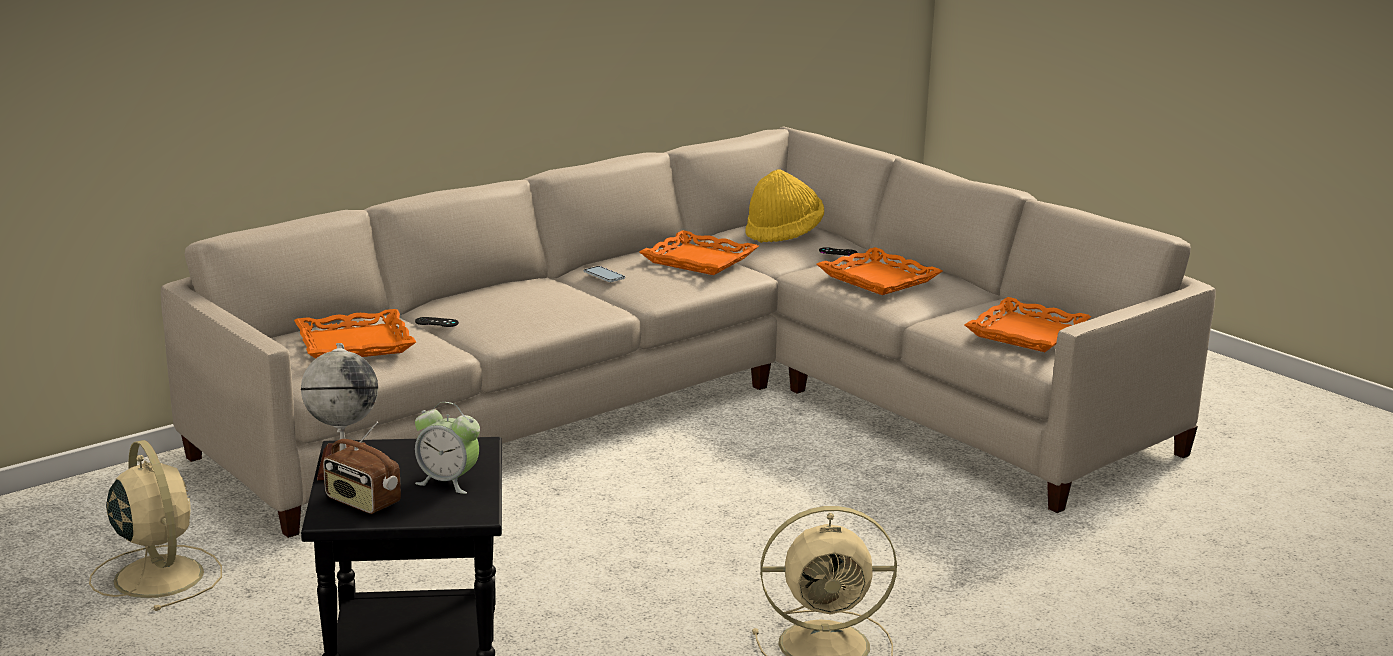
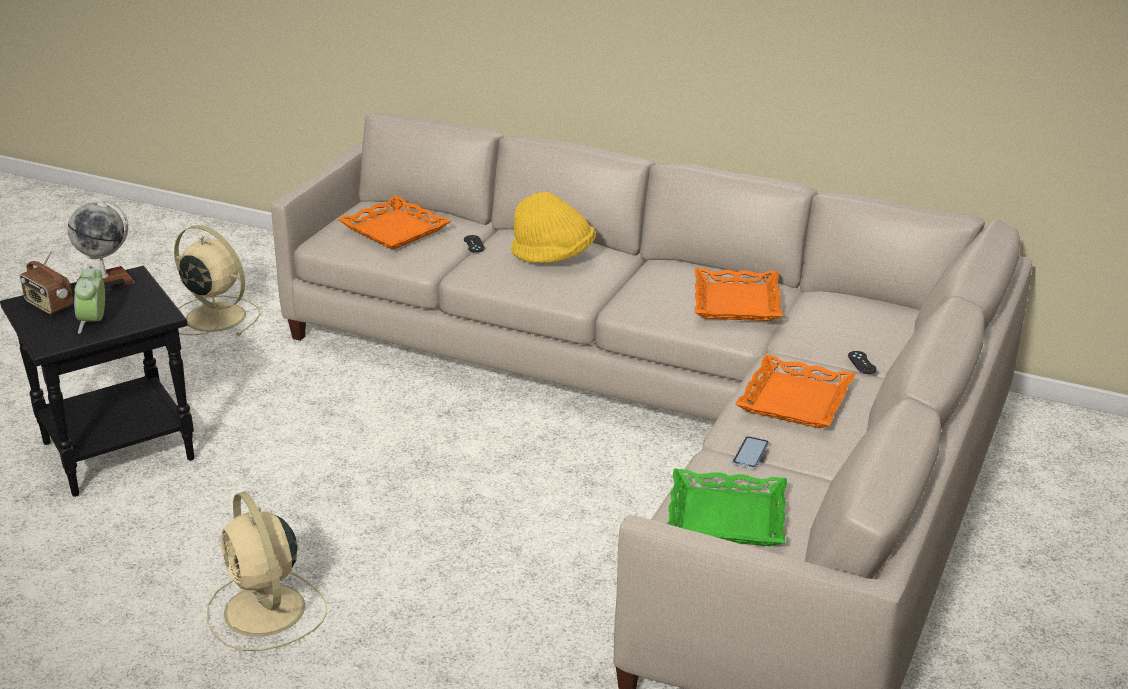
camera: 65 degrees right, 10 degrees up
(157, 575) = (213, 316): beige fan -> beige fan turned 90 degrees counterclockwise
(362, 502) = (48, 305): radio -> radio turned 60 degrees counterclockwise
(604, 275) = (649, 274): phone -> phone (750, 454)
(783, 233) = (870, 322): yellow hat -> yellow hat (553, 257)
(1027, 333) = (726, 517): orange tray -> green tray

